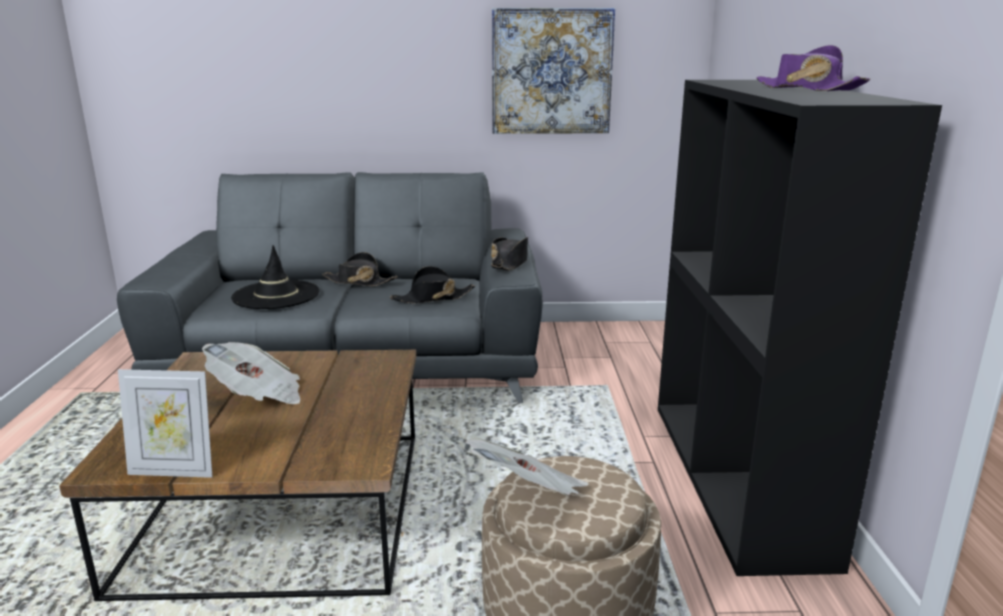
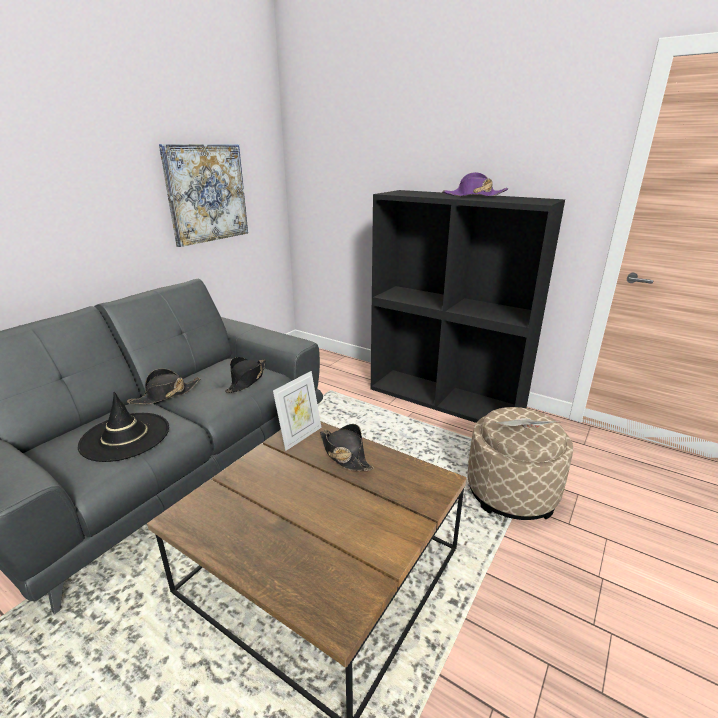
camera: 55 degrees left, 5 degrees up
(174, 471) = (380, 574): picture frame -> picture frame (300, 436)
(258, 396) = (296, 499): newspaper -> none
(510, 263) = (271, 336): black hat -> black hat (344, 454)

